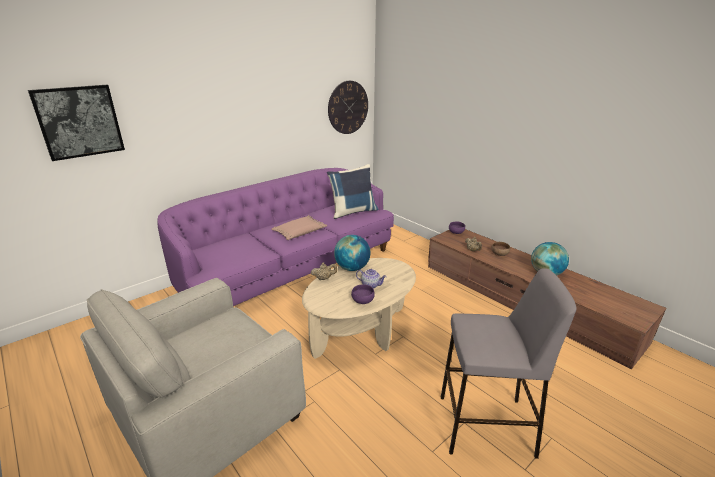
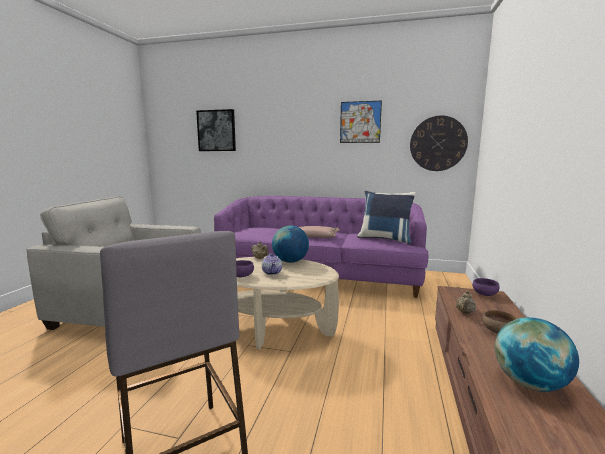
camera: 55 degrees right, 15 degrees down
(283, 92) = (360, 122): none -> picture

